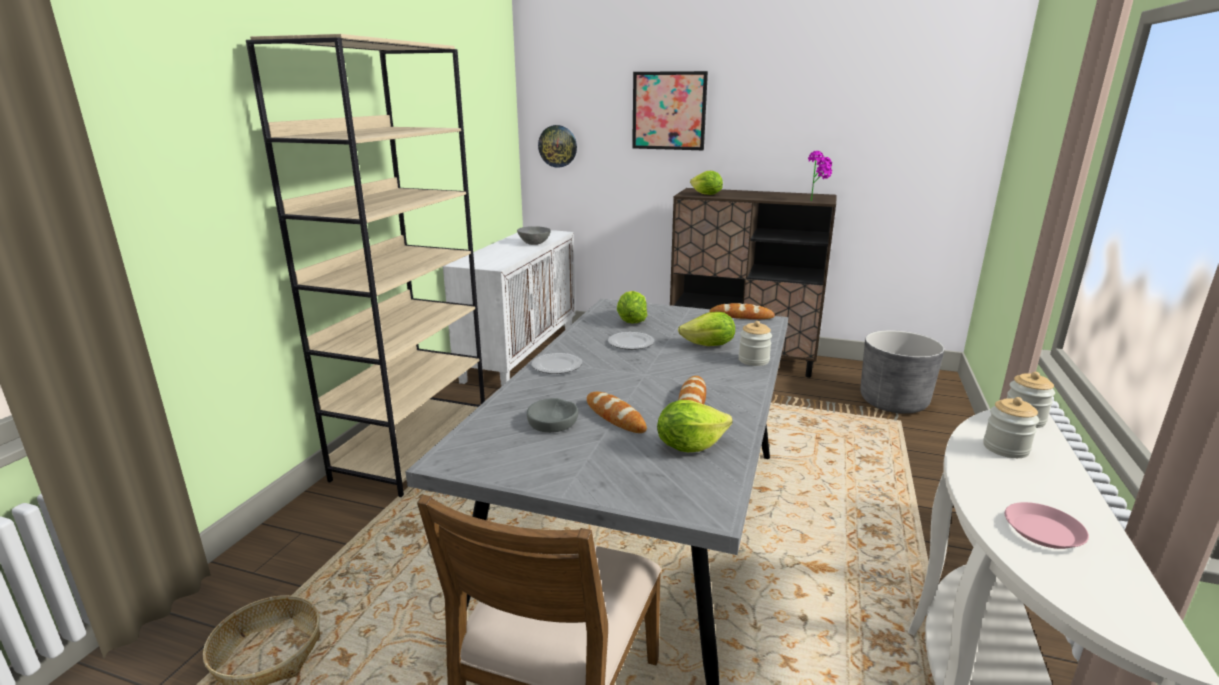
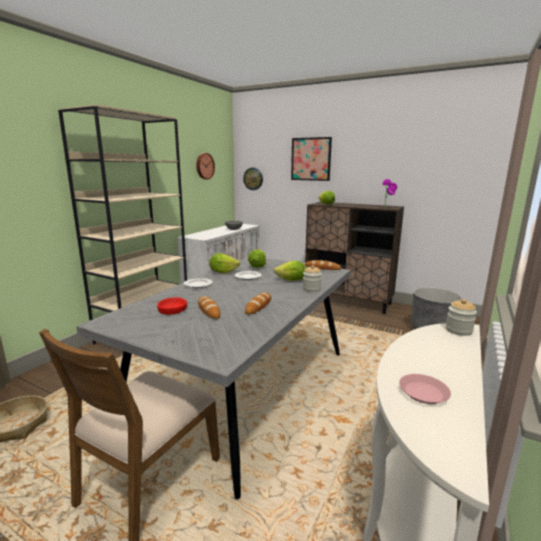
camera: 10 degrees right, 5 degrees down
(475, 127) = (204, 166): none -> wall clock
(553, 422) = (172, 309): grey bowl -> red bowl
(689, 446) = (238, 327): lettuce -> lettuce (223, 272)
(1005, 448) = (434, 345): jar -> none

